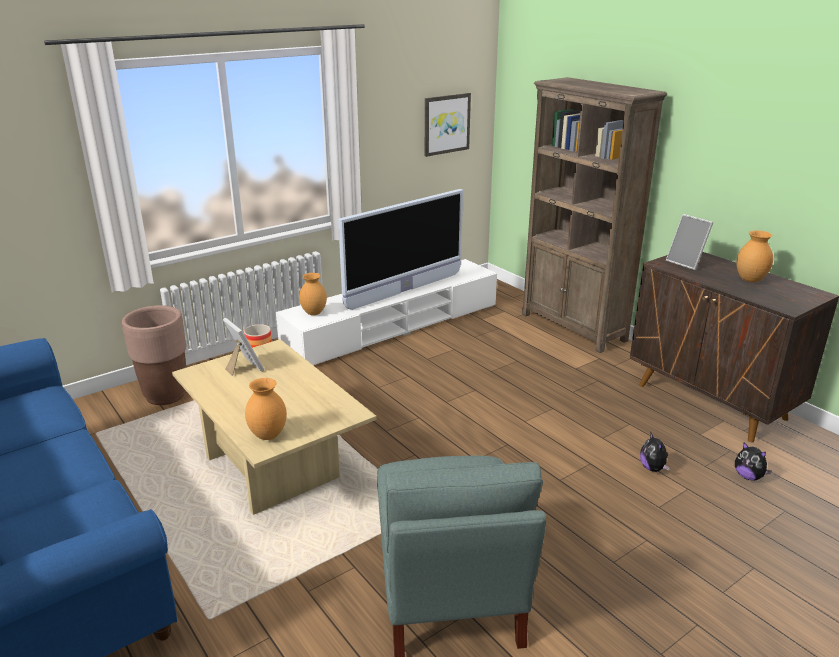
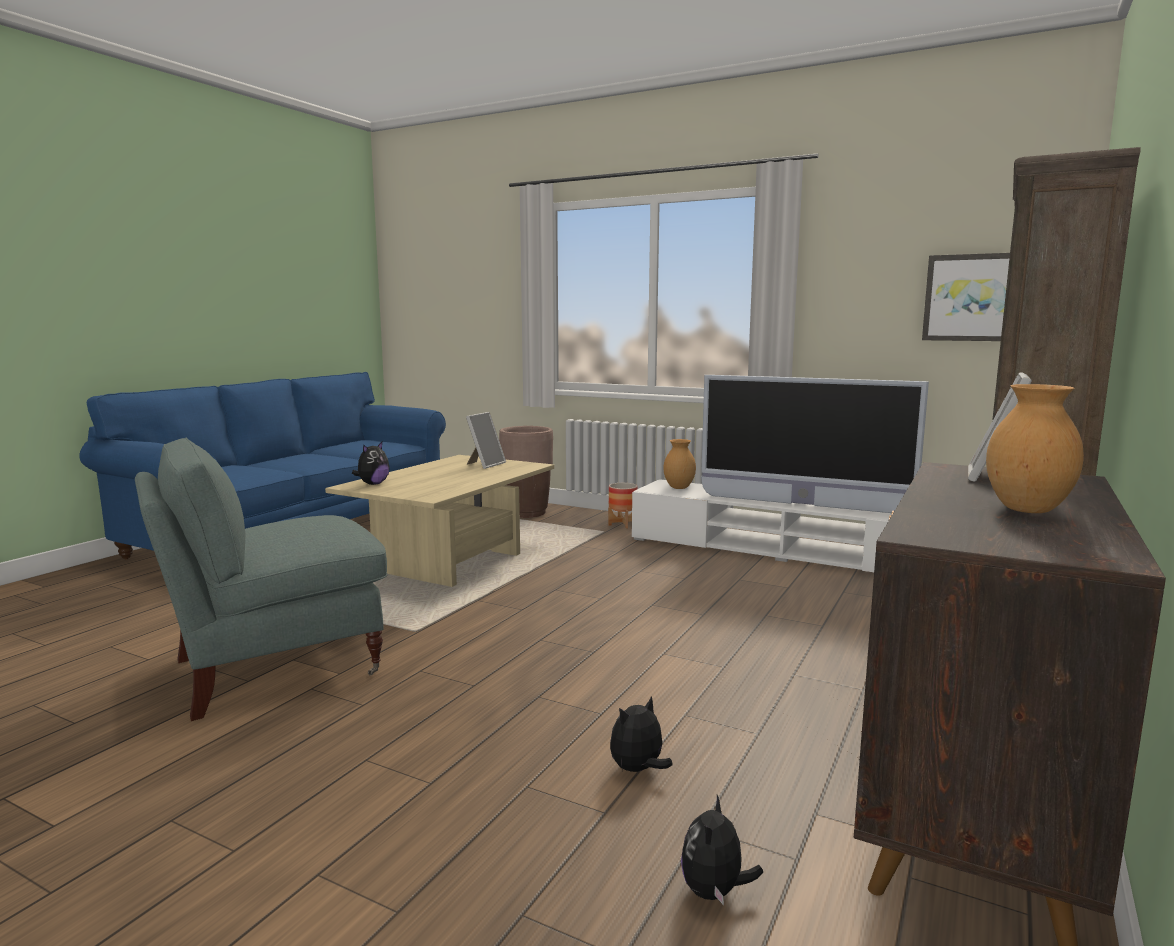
camera: 65 degrees right, 15 degrees down
(267, 435) = (373, 484): brown vase -> plush toy

